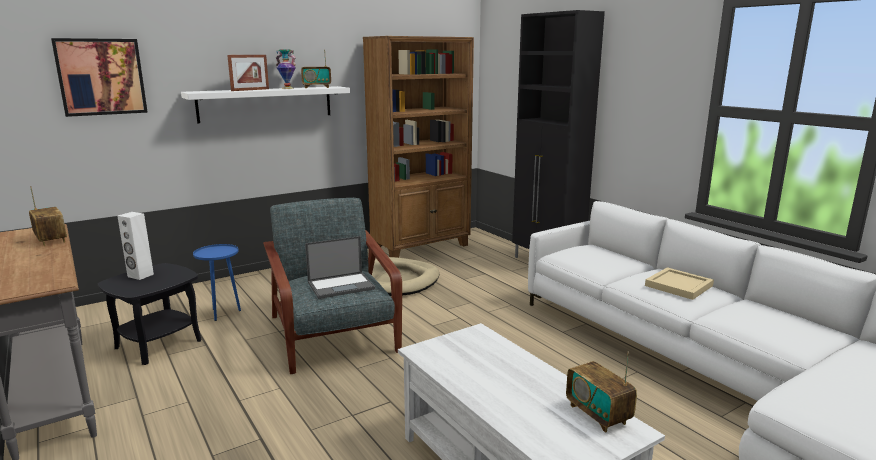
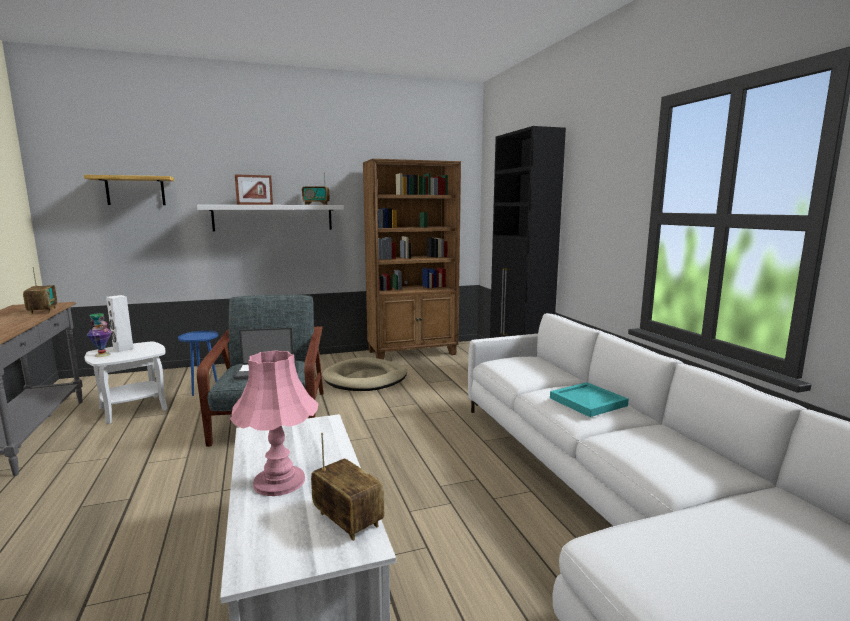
camera: 15 degrees right, 5 degrees down
(101, 77) = (135, 191): picture -> shelf
(159, 344) = (133, 409): black side table -> white side table
(287, 88) = (289, 204): vase -> vase (102, 355)
(502, 392) = (279, 481): none -> pink table lamp
(598, 414) = (347, 520): radio -> radio turned 150 degrees clockwise
(677, 286) = (586, 402): beige tray -> turquoise tray

